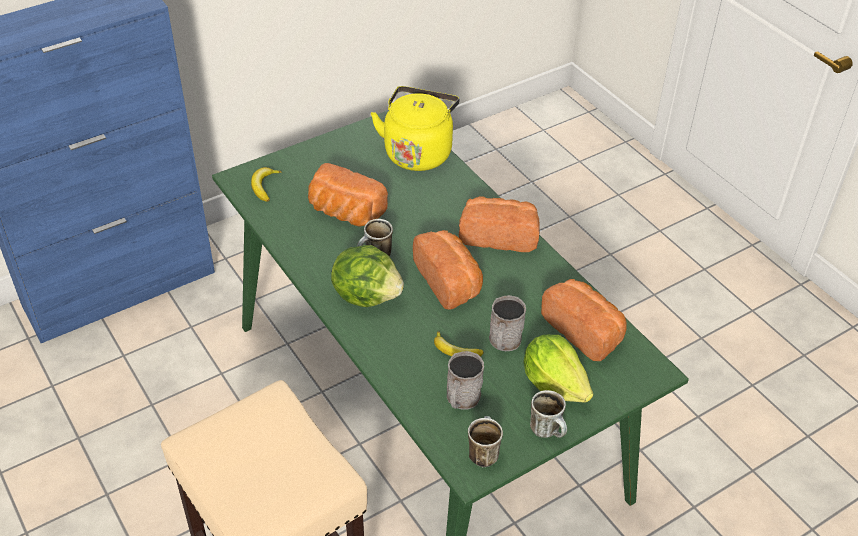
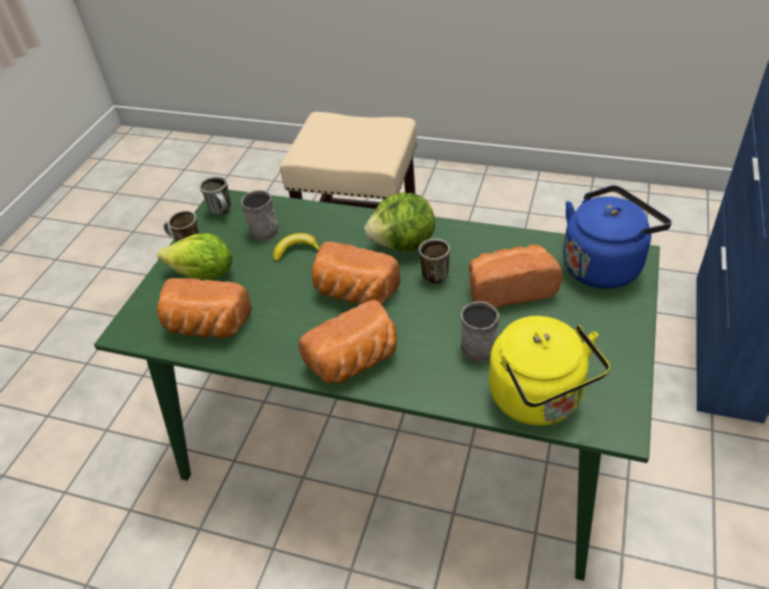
camera: 145 degrees right, 0 degrees up
(264, 186) = (604, 265): banana -> blue kettle
(504, 342) = (266, 278): grey mug -> grey mug (476, 344)

